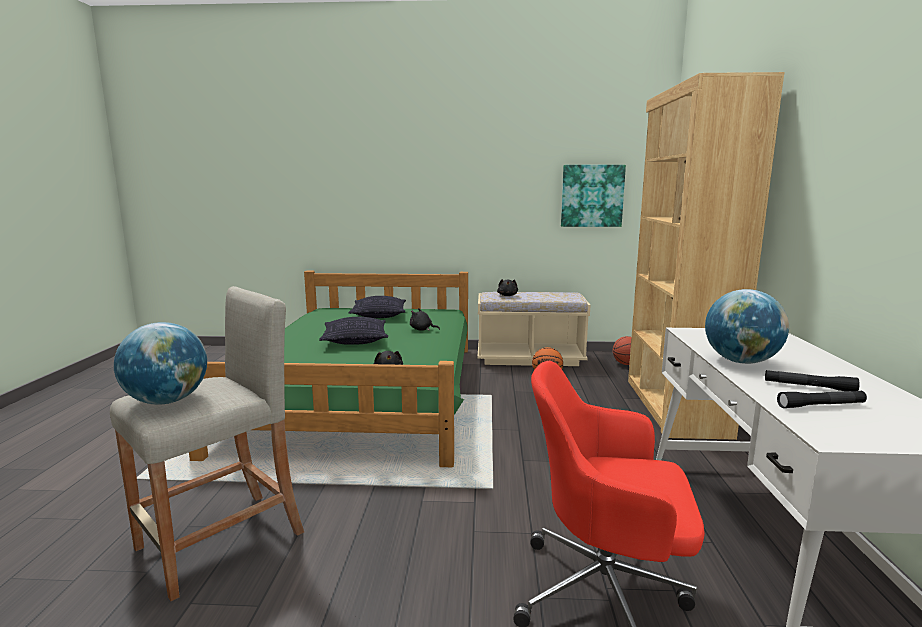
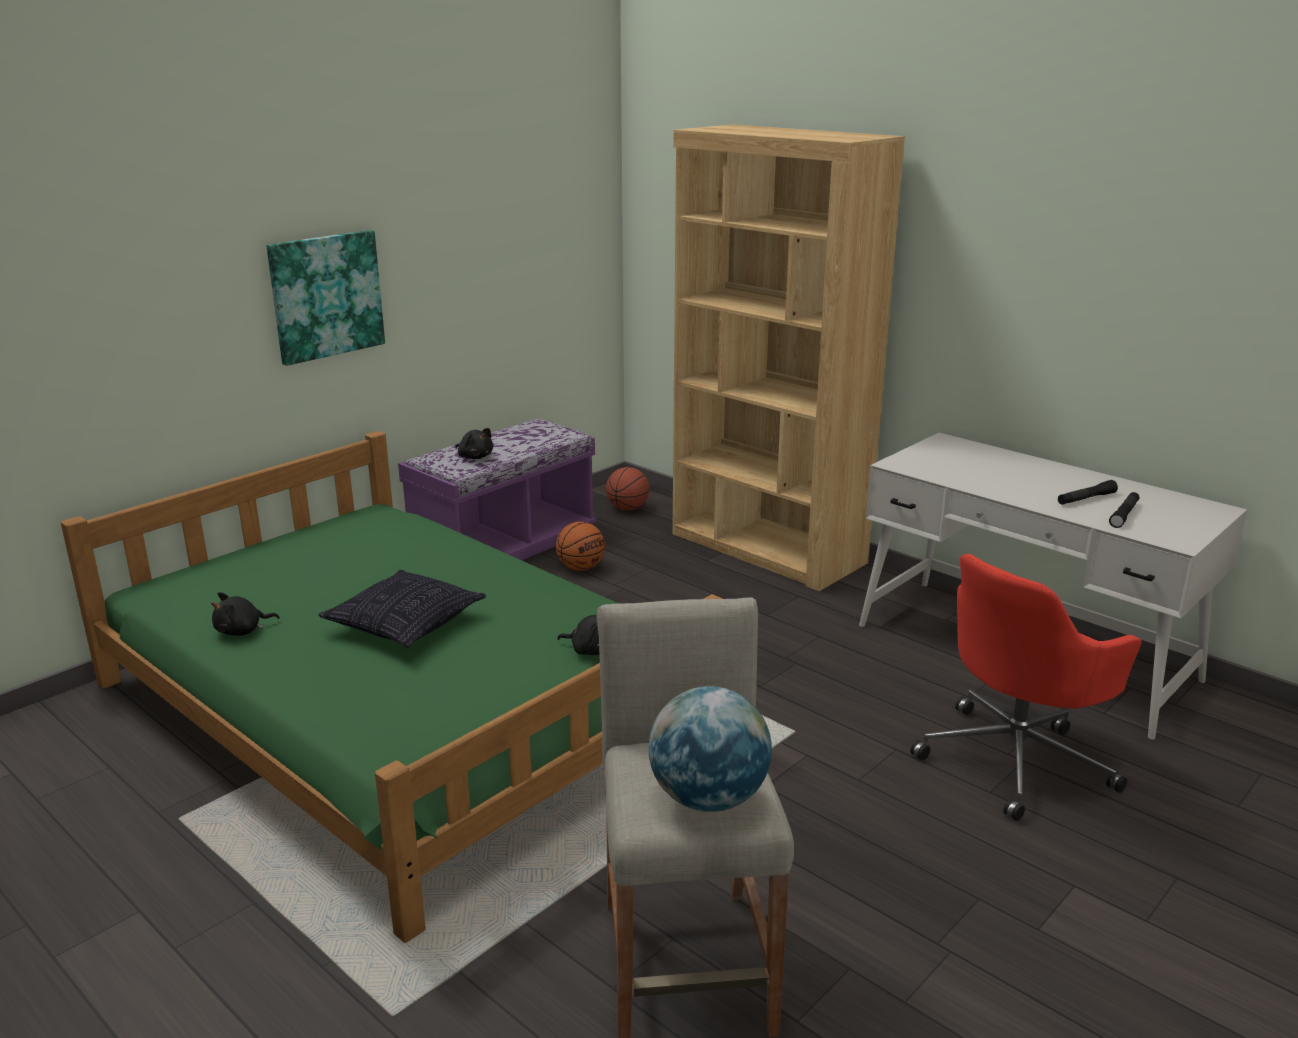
camera: 50 degrees left, 10 degrees up
(379, 316) = (303, 564): pillow -> none
(422, 330) = (445, 563): black plush toy -> black plush toy (242, 631)
(529, 358) = (504, 547): beige bench -> purple bench
(592, 196) = (535, 258): picture -> picture (326, 296)
(741, 361) = (1006, 489): globe -> none

